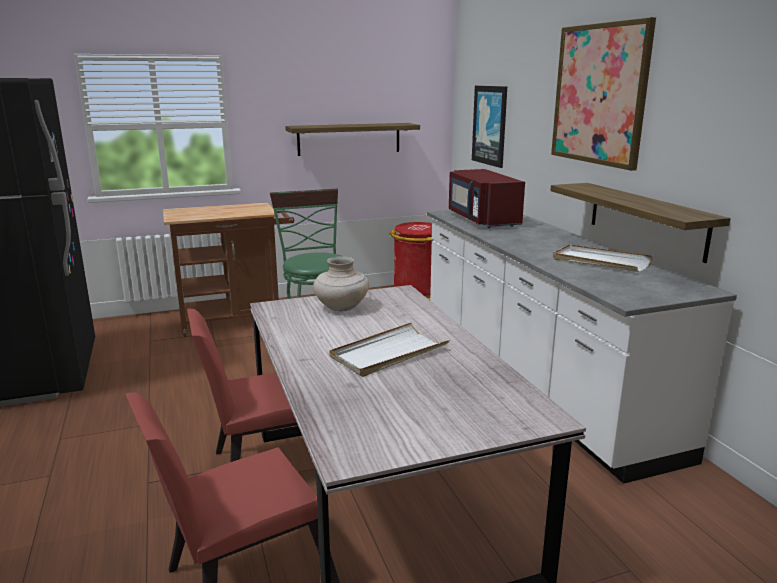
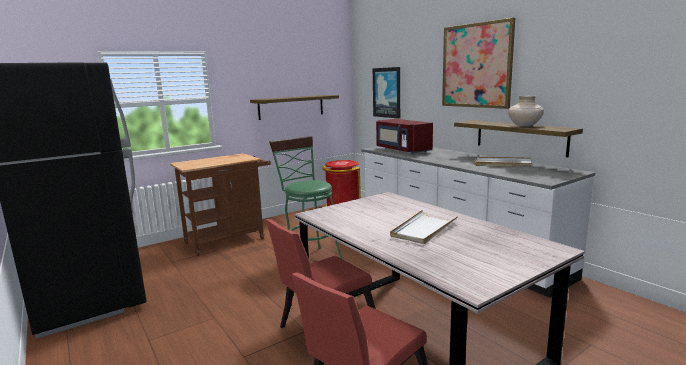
camera: 15 degrees left, 5 degrees down
(341, 308) = (360, 209): beige vase -> beige vase (524, 126)

